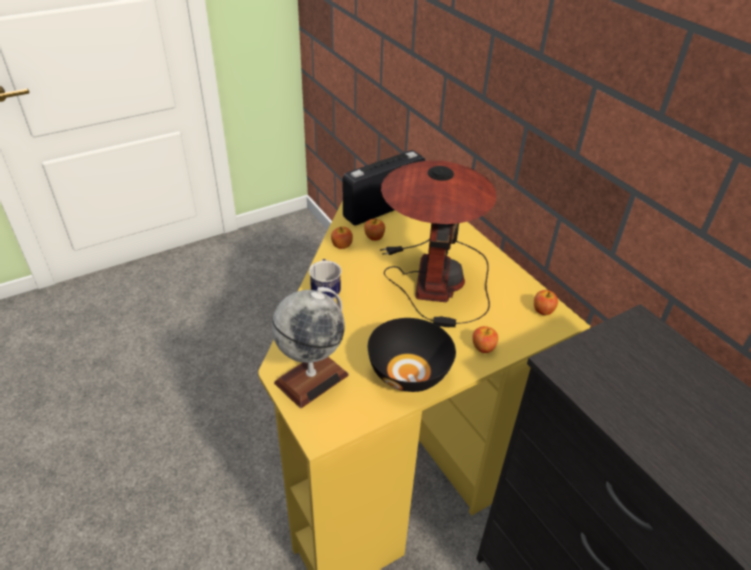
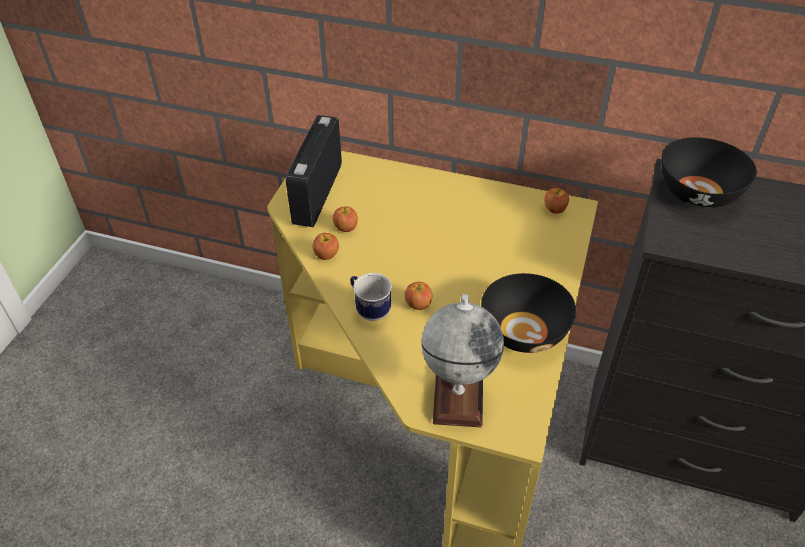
camera: 40 degrees left, 5 degrees up
(436, 277) = (444, 233): table lamp -> none
(483, 347) = (550, 270): apple -> apple (418, 304)
(641, 347) = (697, 193): none -> black bowl

